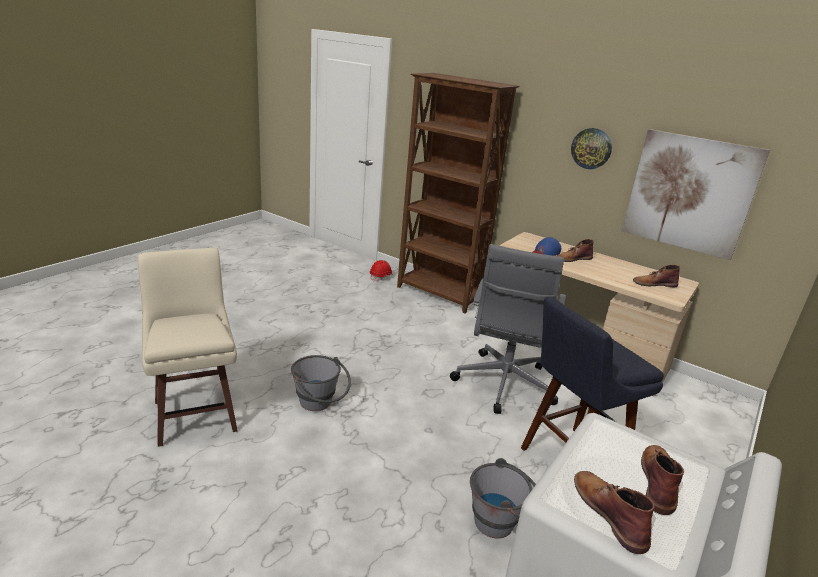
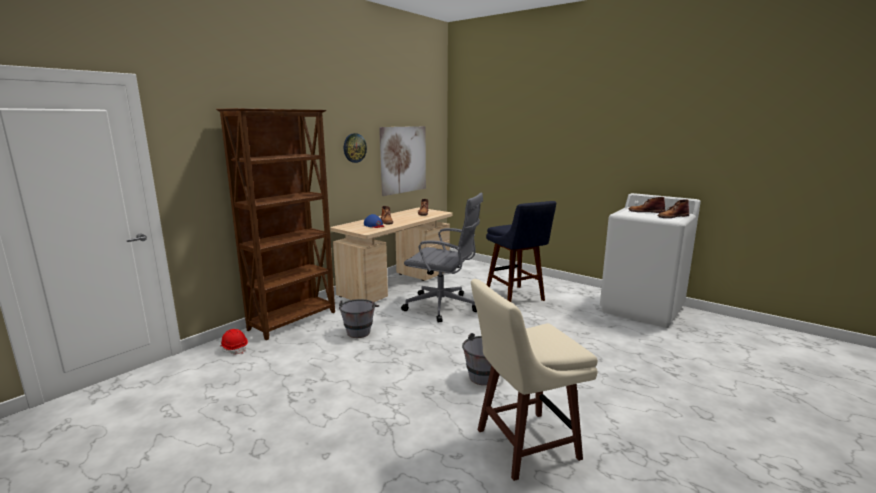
camera: 85 degrees left, 10 degrees down
(502, 522) = (572, 317): grey bucket -> grey bucket (359, 330)

